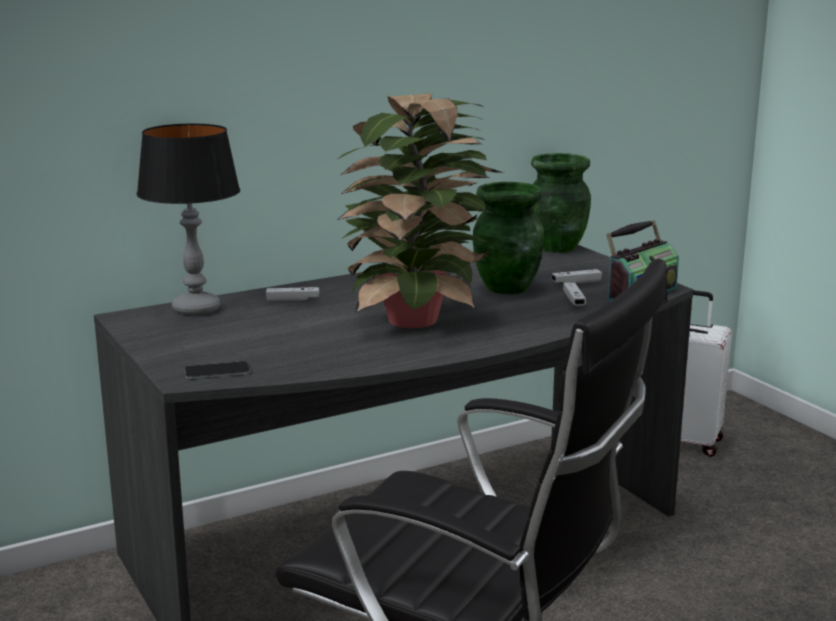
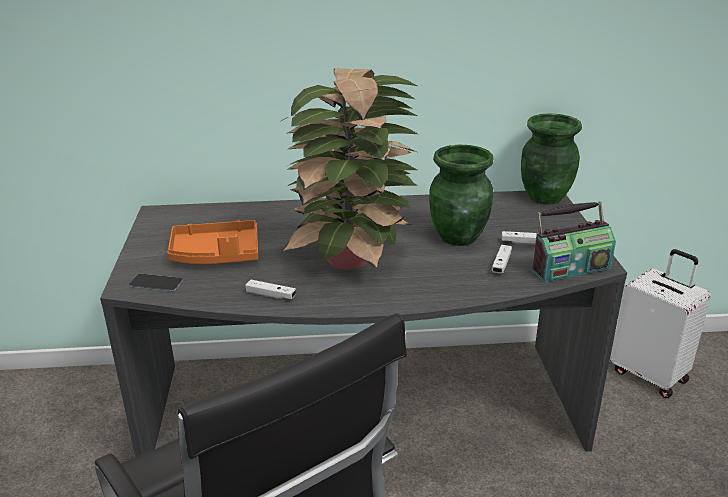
camera: 25 degrees right, 10 degrees up
(196, 309) = (209, 214): table lamp -> none
(256, 339) = (216, 255): none -> orange tray
(292, 300) = (282, 218): white game controller -> white game controller (271, 295)

